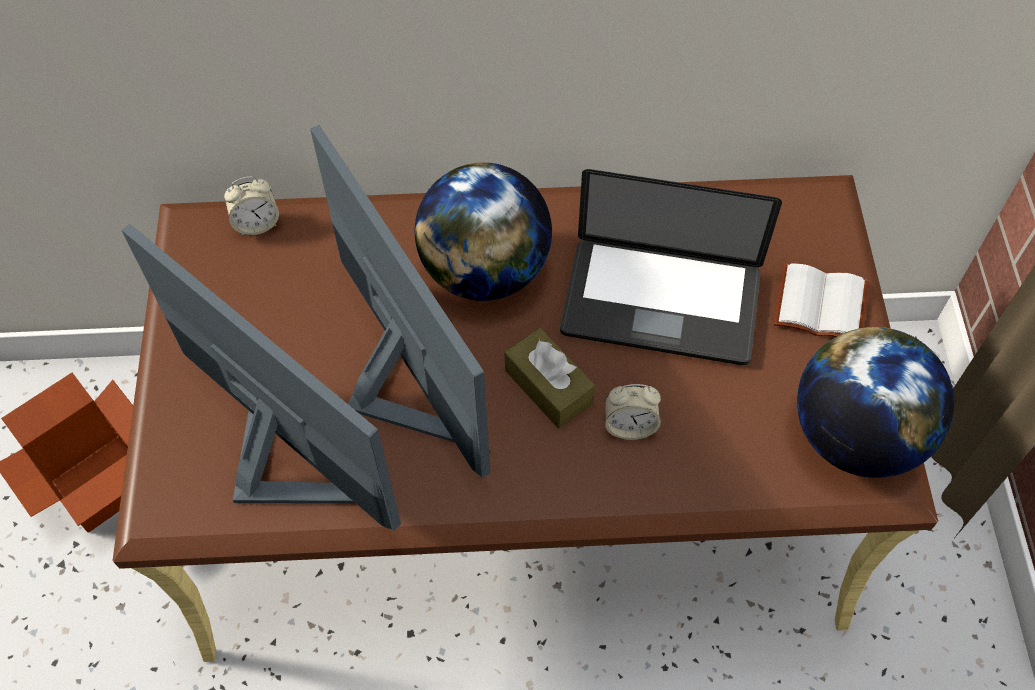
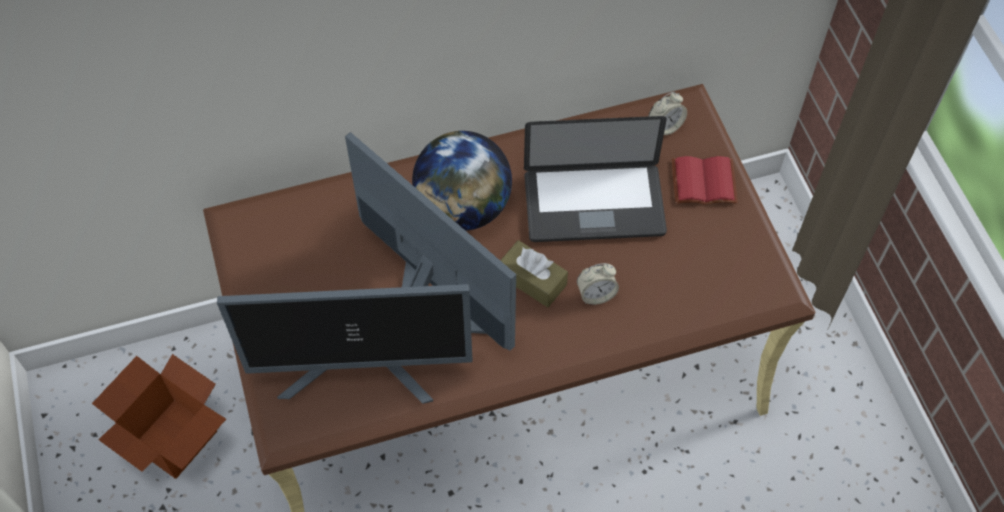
camera: 15 degrees left, 0 degrees up
(257, 223) = (284, 208): alarm clock -> alarm clock (665, 126)
(284, 458) = (362, 371): monitor -> monitor turned 150 degrees clockwise
(818, 306) = (702, 184): white book -> red book
(855, 435) = (749, 267): globe -> none

